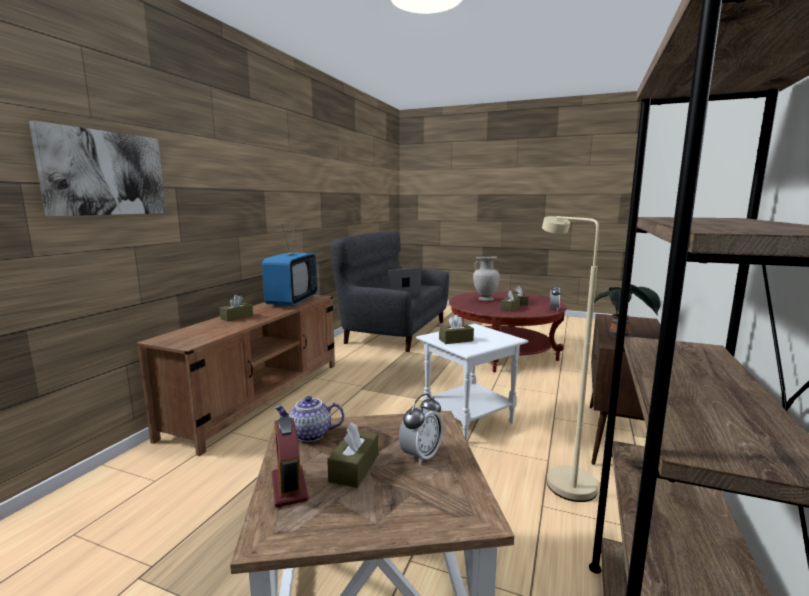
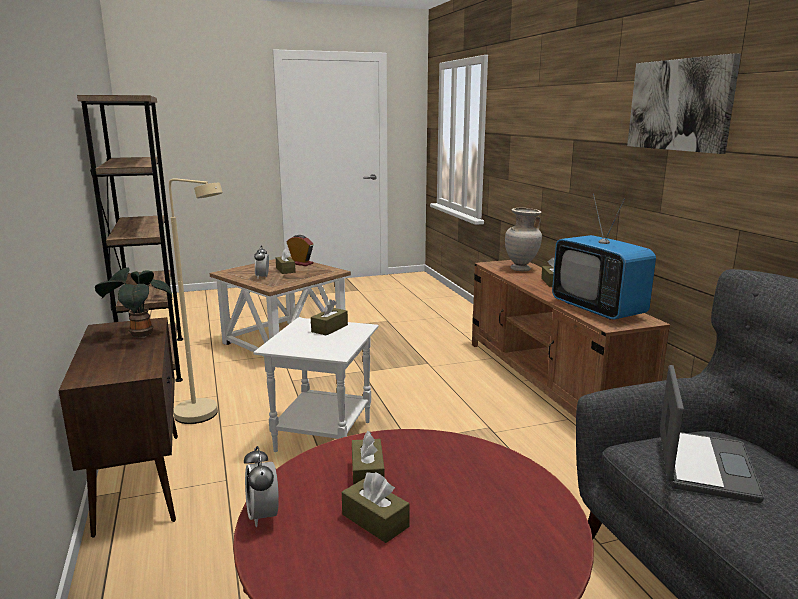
camera: 140 degrees right, 5 degrees up
(105, 173) = (535, 128): picture -> picture (680, 105)
(309, 435) = (323, 271): teapot -> none
(485, 300) = (472, 504): beige vase -> beige vase (521, 269)

